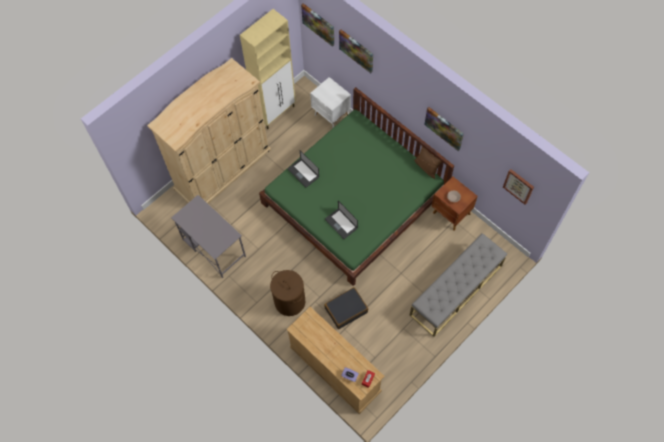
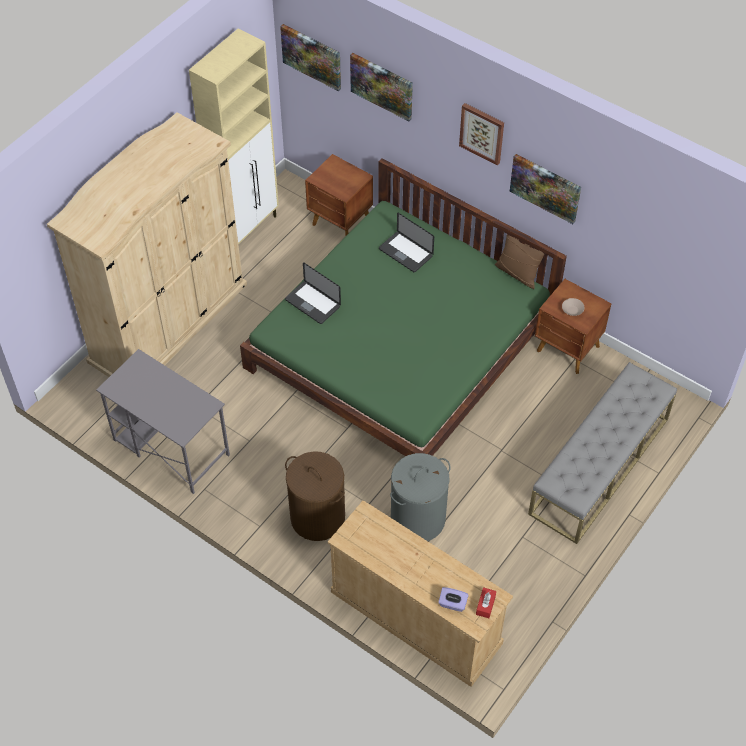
camera: 10 degrees left, 10 degrees down
(331, 116) = (341, 223): white nightstand -> brown nightstand
(341, 224) = (390, 374): laptop -> laptop (405, 252)
(346, 310) = (418, 519): black suitcase -> grey laundry basket
(518, 186) = (685, 258): picture -> picture (482, 133)

